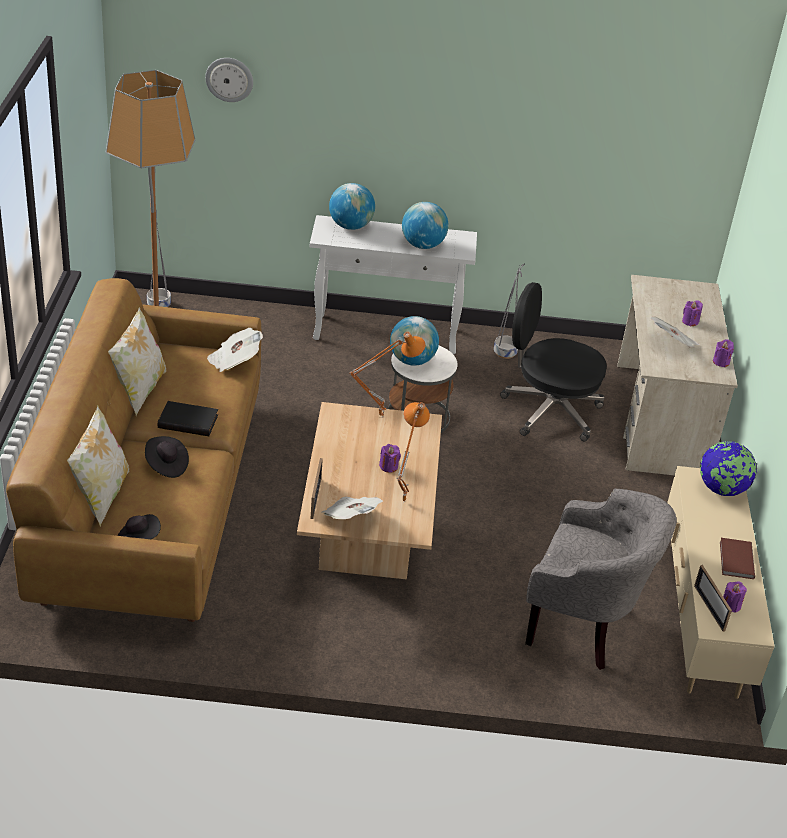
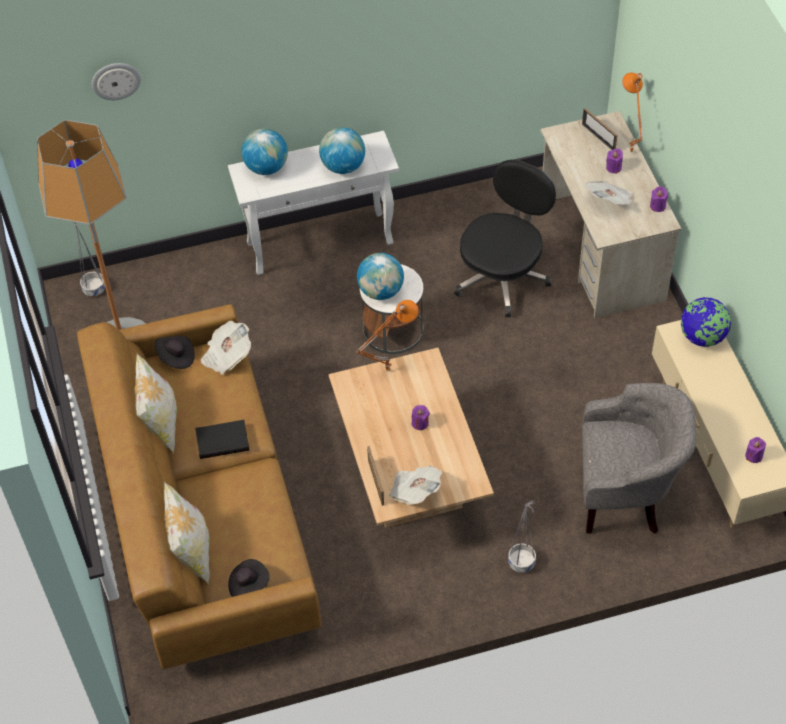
camera: 15 degrees left, 15 degrees up
(166, 465) = (229, 497): black hat -> black hat (176, 357)
(402, 501) = (448, 456): orange table lamp -> orange table lamp (629, 152)
(505, 353) = (436, 224): grey planter -> grey planter (522, 563)
(549, 410) = (502, 276): black office chair -> black office chair turned 120 degrees clockwise
(709, 608) = (738, 466): picture frame -> picture frame (598, 137)
(735, 560) = (740, 408): brown book -> none

